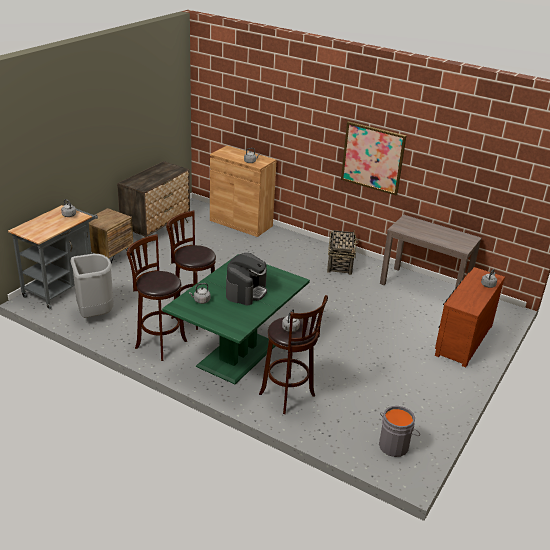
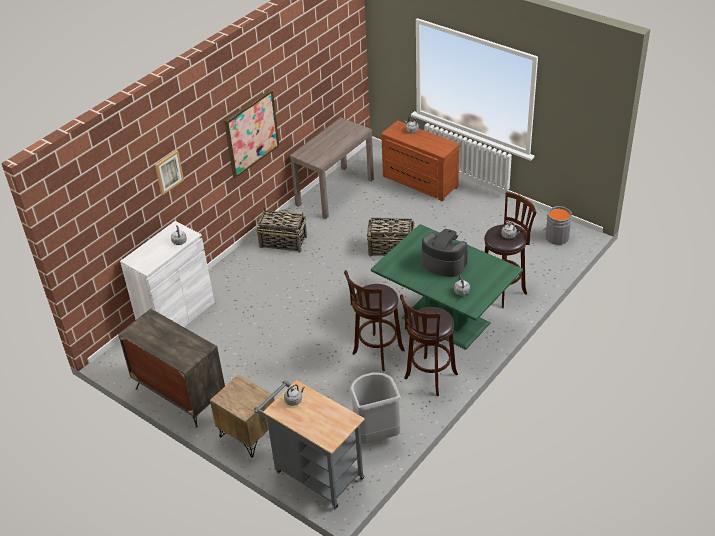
camera: 80 degrees left, 10 degrees up
(241, 223) = (176, 315): brown cabinet -> white cabinet
(285, 117) = (168, 172): none -> picture
(344, 321) = (391, 248): none -> basket

